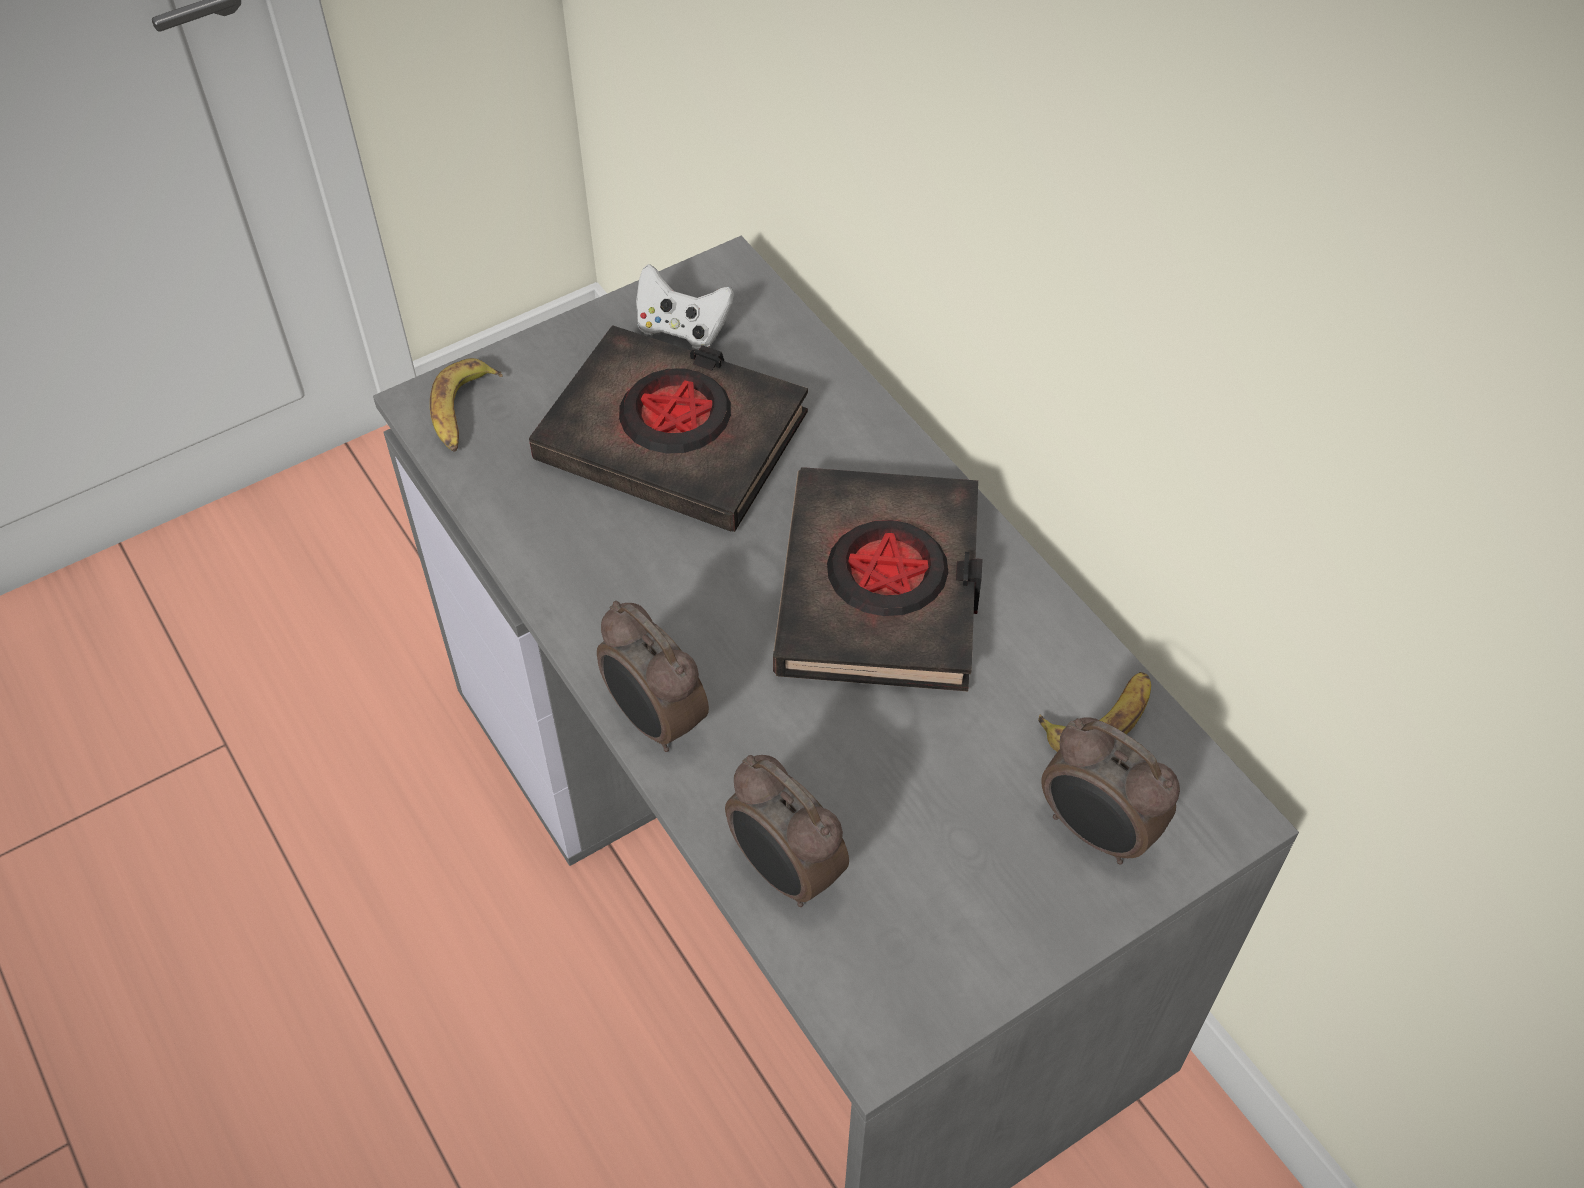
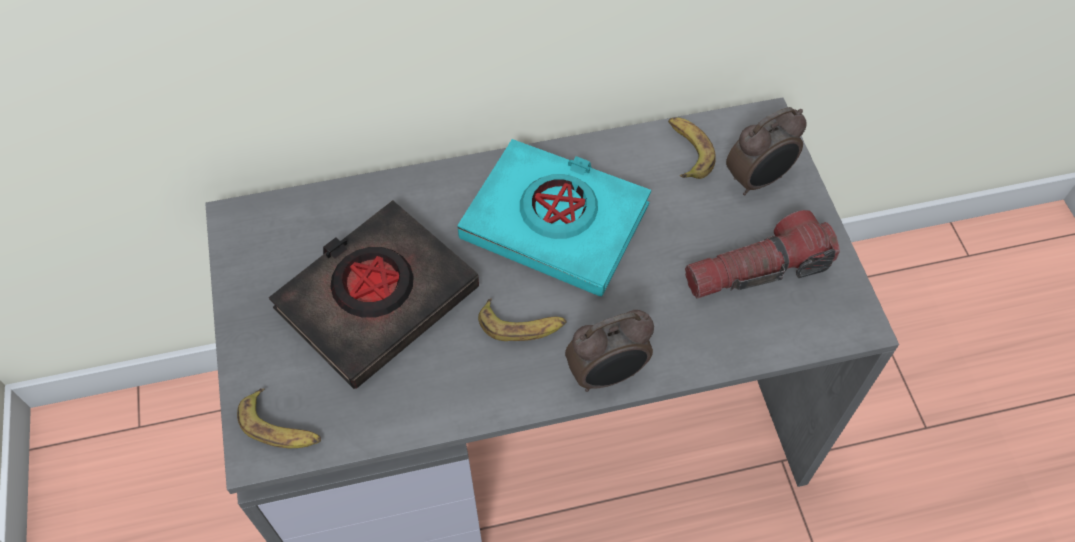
camera: 70 degrees left, 5 degrees up
(682, 329) = (277, 264): white game controller -> none
(695, 601) = (522, 325): none -> banana
(784, 872) = (739, 336): alarm clock -> none
(881, 590) = (555, 222): black book -> turquoise book
(915, 870) = (757, 270): none -> flashlight

